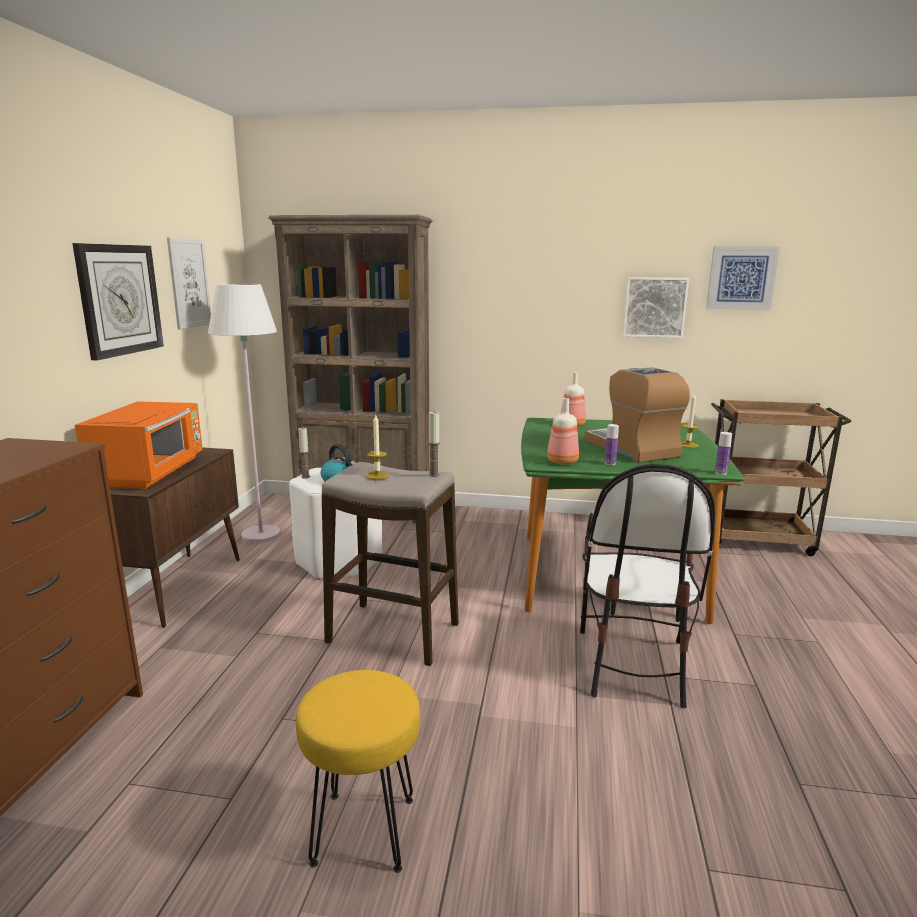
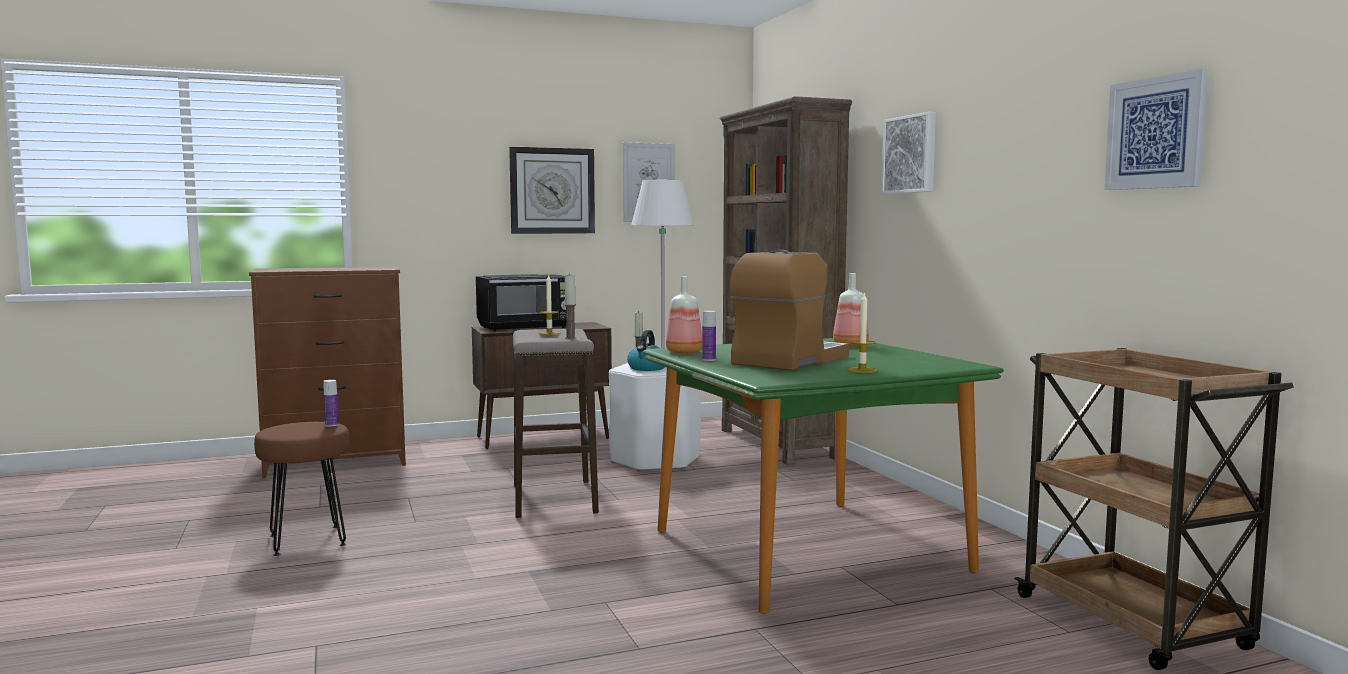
camera: 60 degrees right, 10 degrees down
(151, 473) = (526, 327): orange microwave -> black microwave
(363, 829) = (308, 540): yellow stool -> brown stool
(632, 665) = (609, 586): chair -> none
(654, 307) = (1047, 192): picture -> picture (911, 154)
(720, 473) = (752, 381): bottle -> bottle (331, 425)

